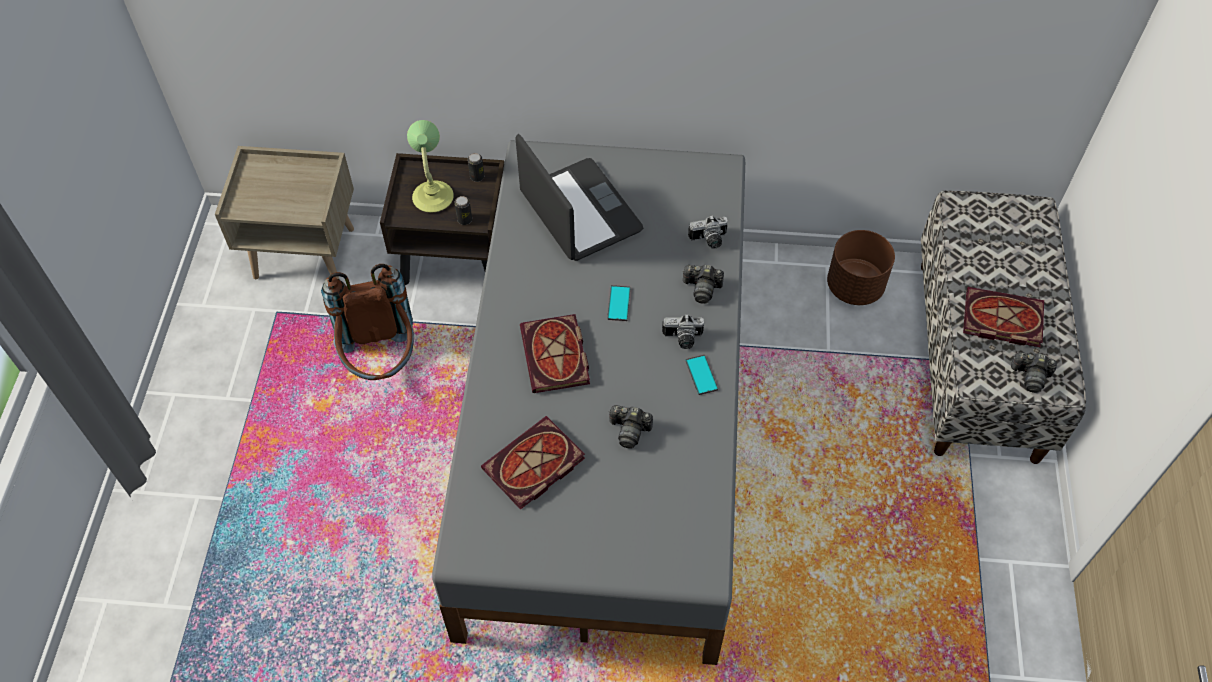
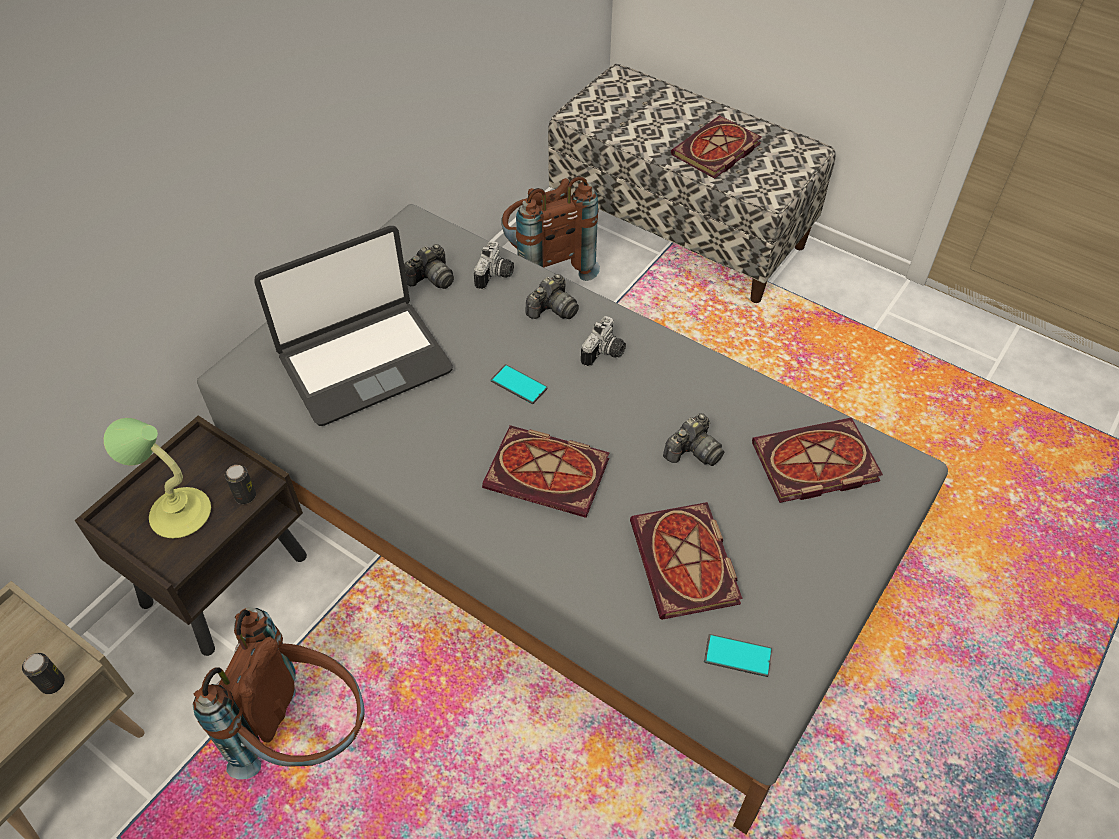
camera: 60 degrees left, 5 degrees down
(477, 177) = (193, 454): can -> can (52, 683)
(579, 212) = (364, 362): laptop -> laptop turned 150 degrees clockwise
(667, 509) = (813, 465): none -> book
(701, 375) = (661, 360): phone -> phone (737, 656)
(854, 287) = (545, 266): brown planter -> brown backpack
(1030, 376) = (786, 163): camera -> camera (431, 278)

